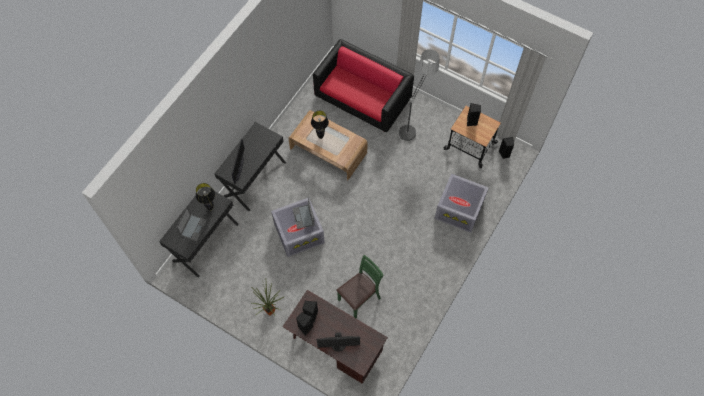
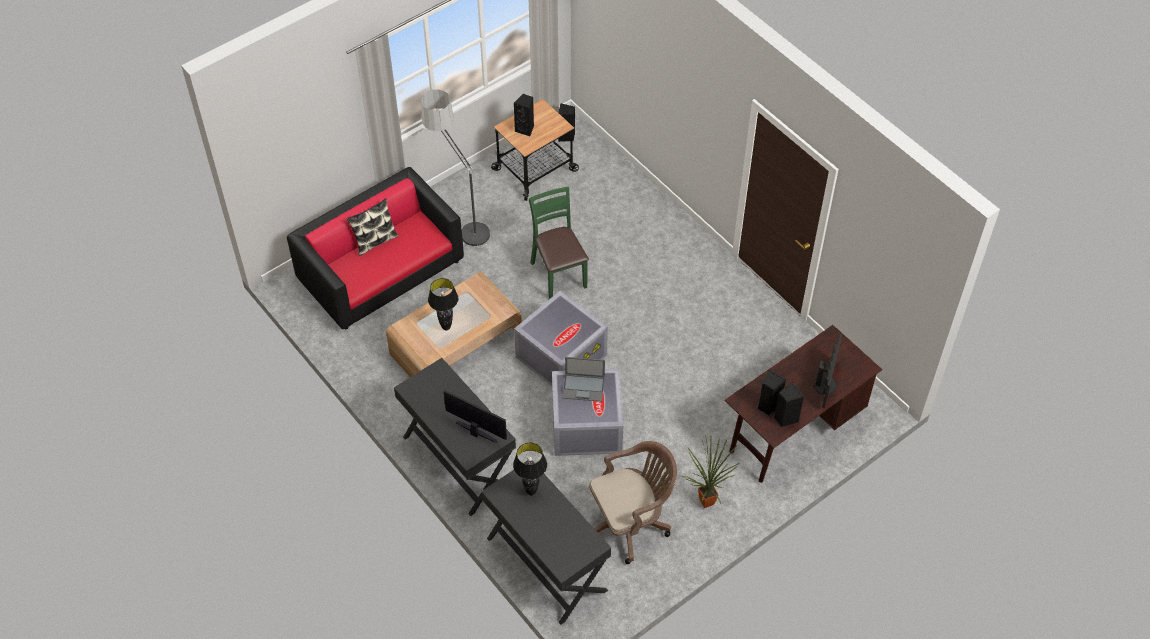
camera: 70 degrees left, 10 degrees down
(193, 227) = (556, 525): laptop -> none
(243, 275) = (630, 522): none -> brown office chair
(359, 298) = (727, 379): green chair -> green chair (559, 274)
(364, 82) = (375, 241): none -> pillow
(460, 209) = (632, 215): grey storage box -> grey storage box (561, 355)

